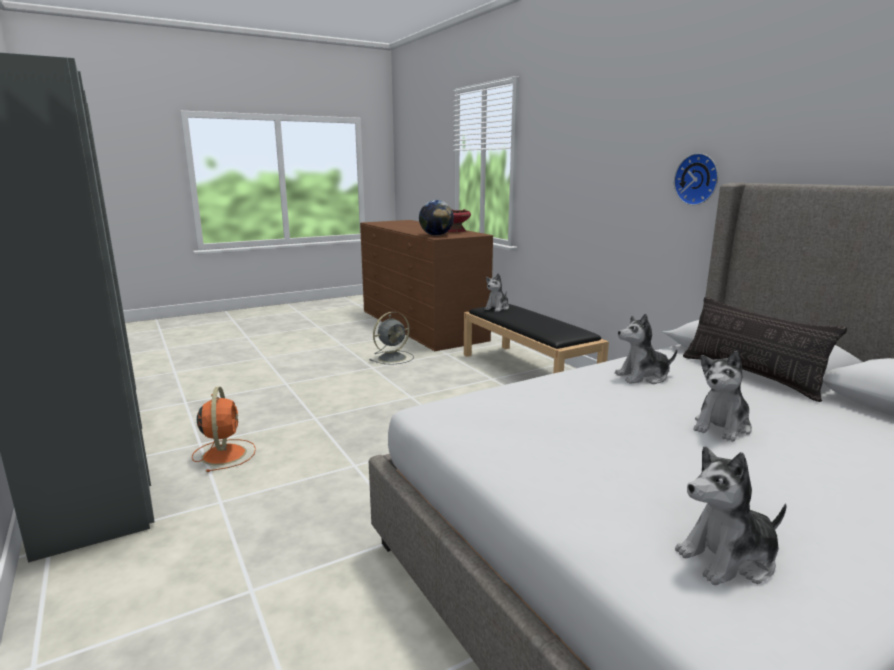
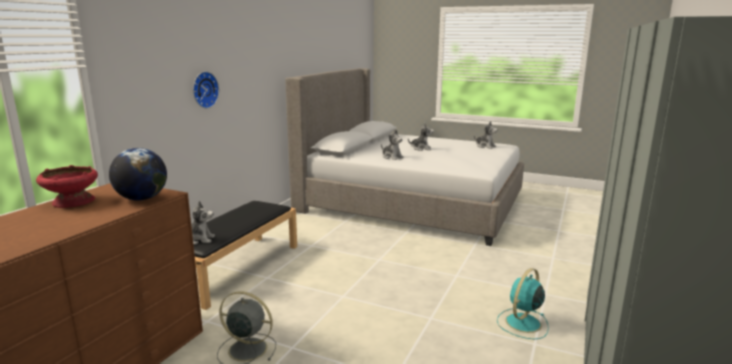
camera: 125 degrees left, 0 degrees up
(224, 454) = (522, 323): orange fan -> turquoise fan
(698, 179) = (262, 78): wall clock -> wall clock (204, 89)
(750, 375) = (364, 149): pillow -> none

